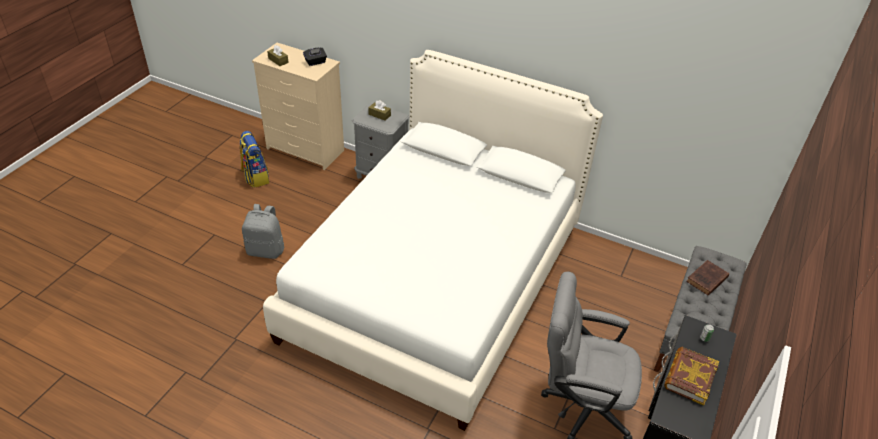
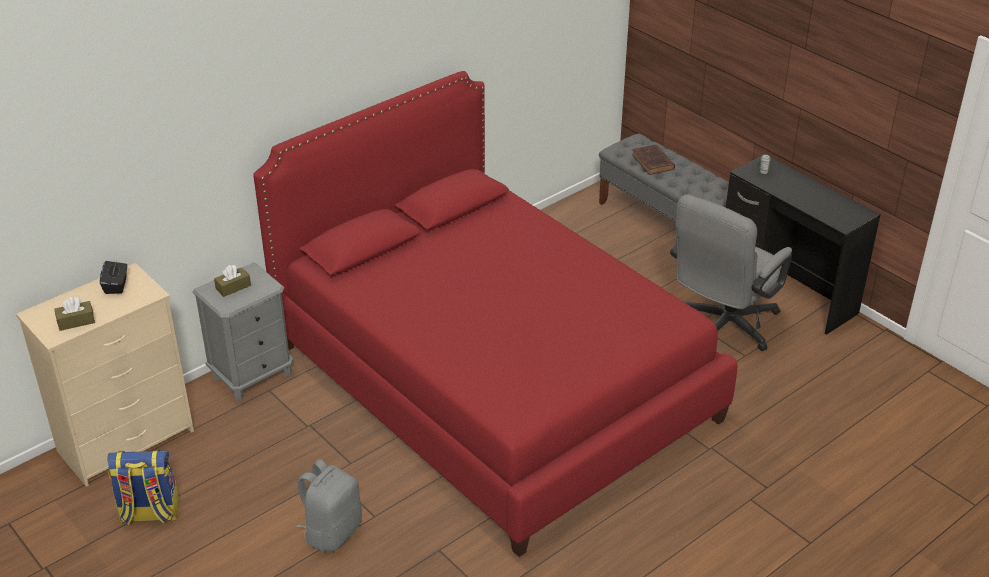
camera: 65 degrees left, 5 degrees down
(436, 282) = (494, 381): white bed -> red bed
(689, 378) = (805, 196): book -> none

